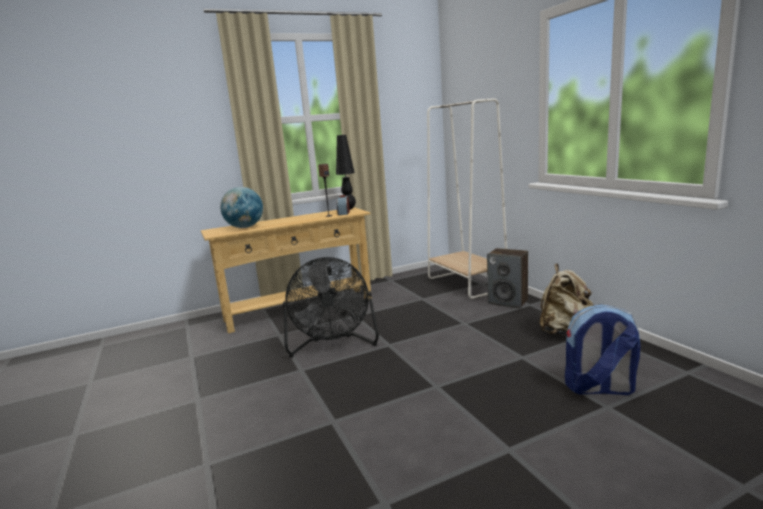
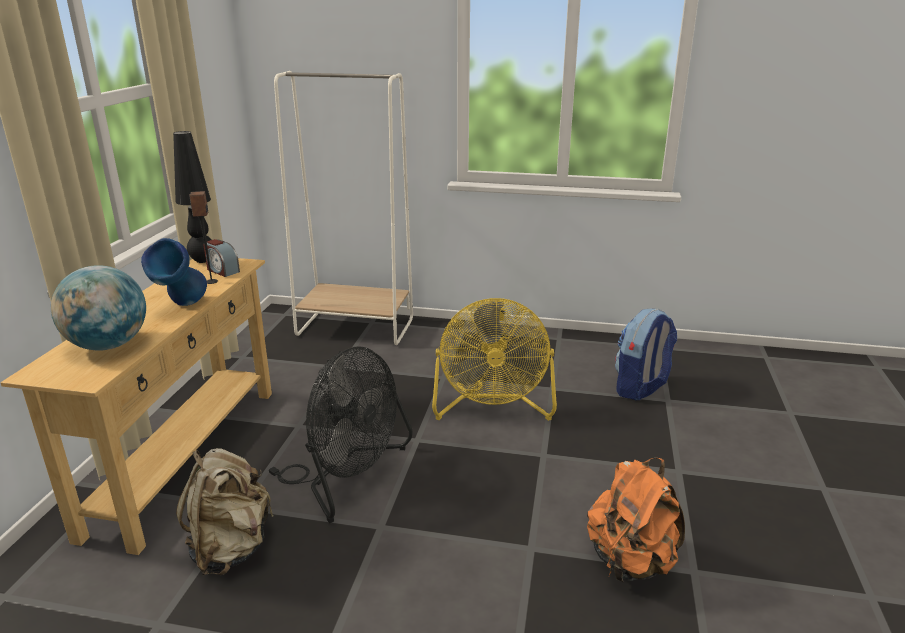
camera: 55 degrees left, 10 degrees up
(294, 221) = (182, 307): none -> blue vase
(362, 466) = (630, 562): none -> orange backpack
(458, 348) = (488, 406): none -> yellow fan
(508, 302) = (438, 335): speaker -> none
(563, 331) = (536, 347): beige backpack -> beige backpack (231, 548)

